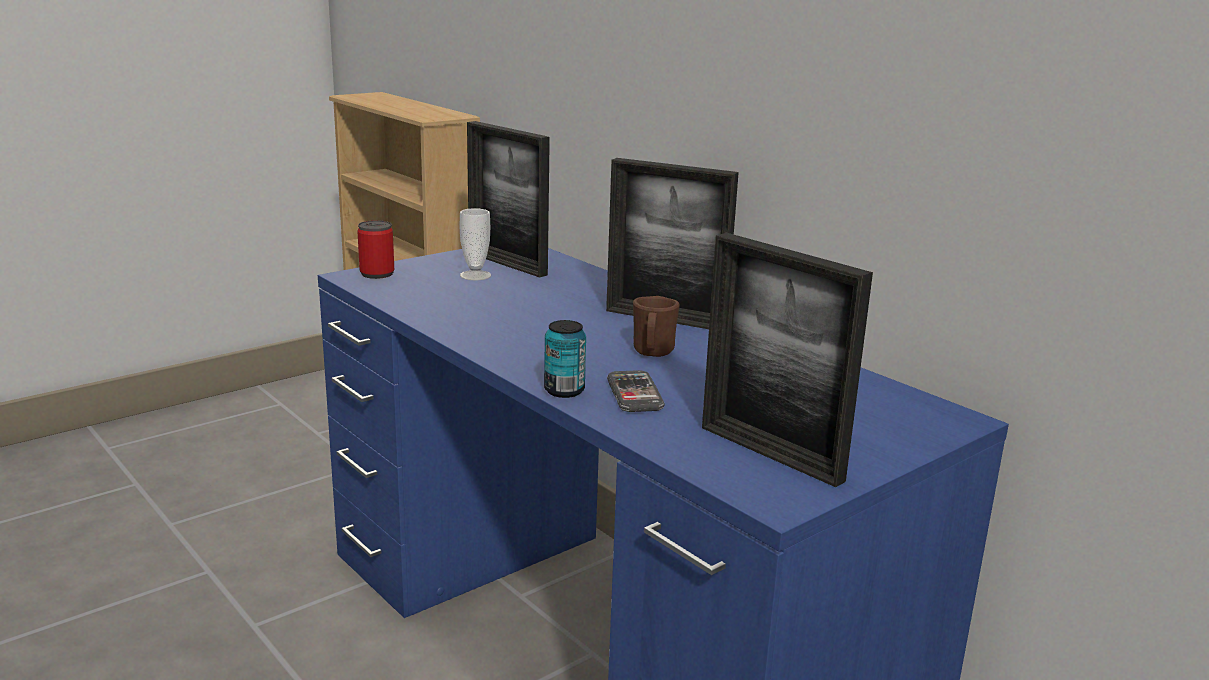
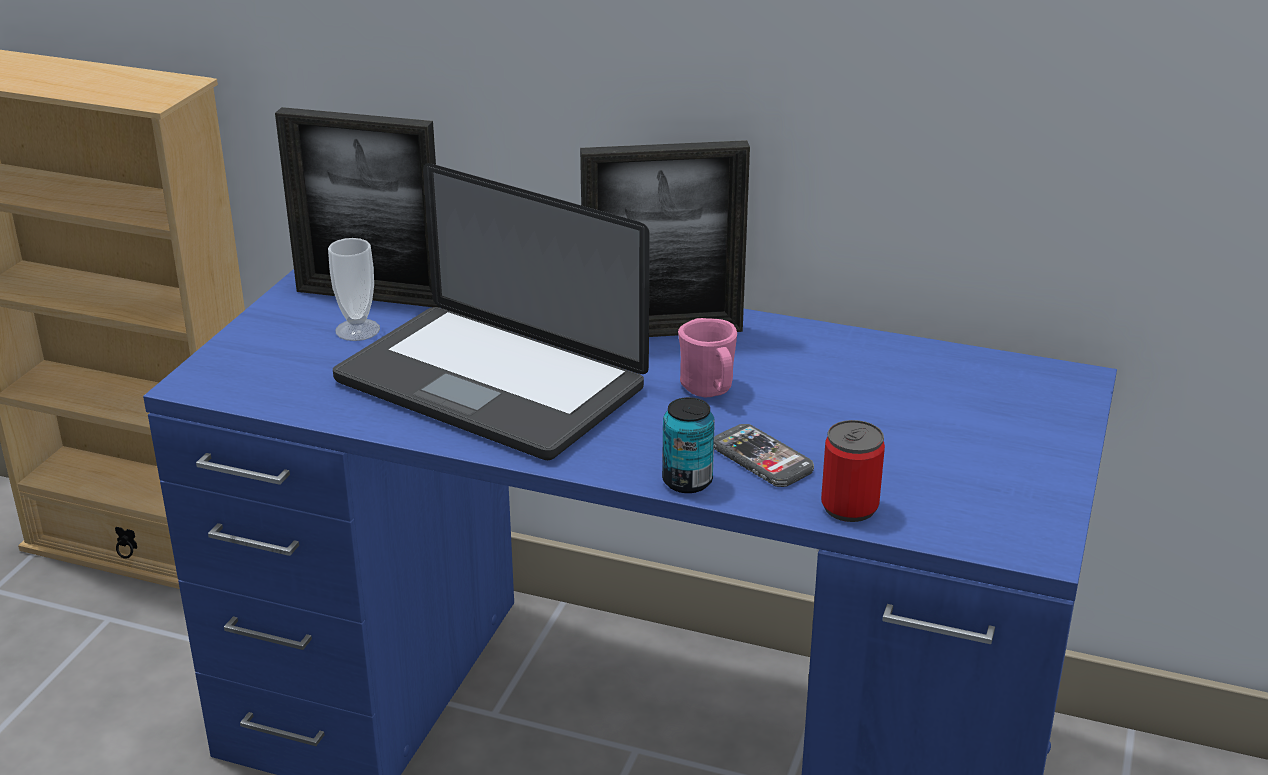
camera: 30 degrees left, 10 degrees up
(377, 274) = (226, 368): can -> can (849, 507)
(512, 316) = (490, 385): none -> laptop
(652, 353) = (710, 390): brown mug -> pink mug
(770, 453) = (970, 489): picture frame -> none

